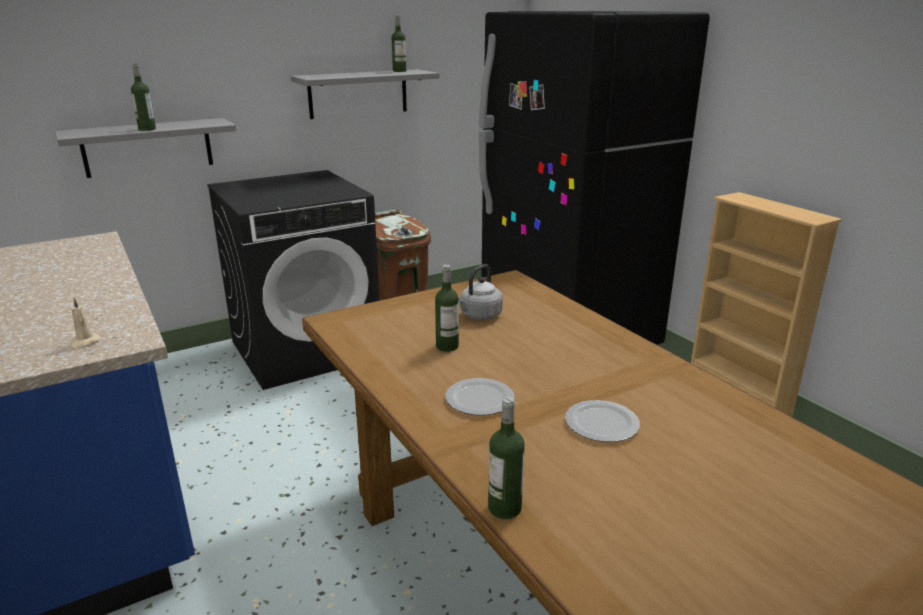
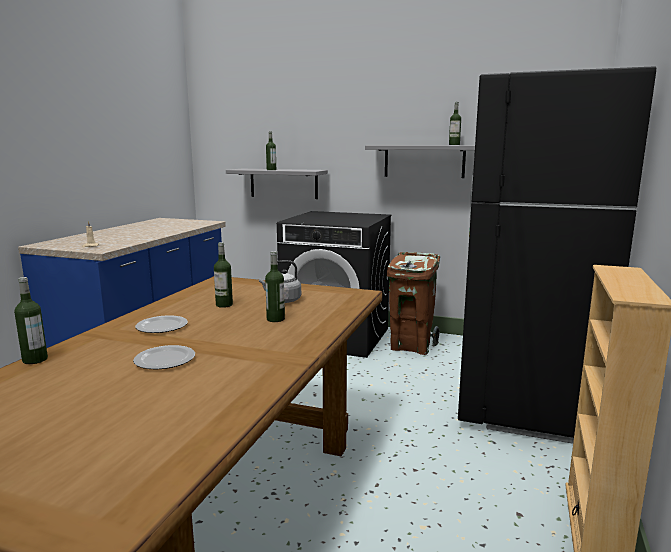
camera: 50 degrees right, 10 degrees down
(539, 337) = (275, 319): none -> bottle

